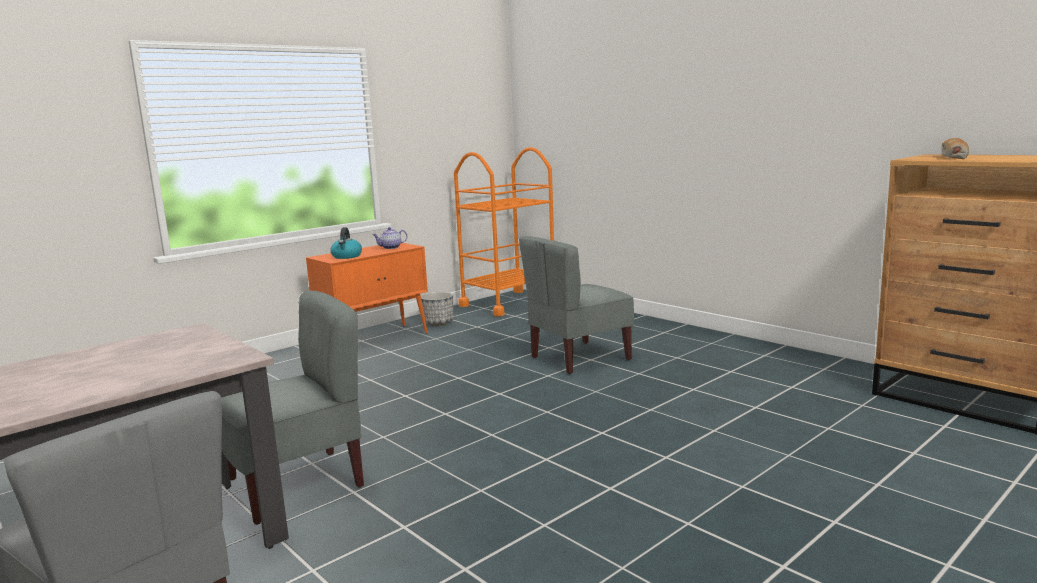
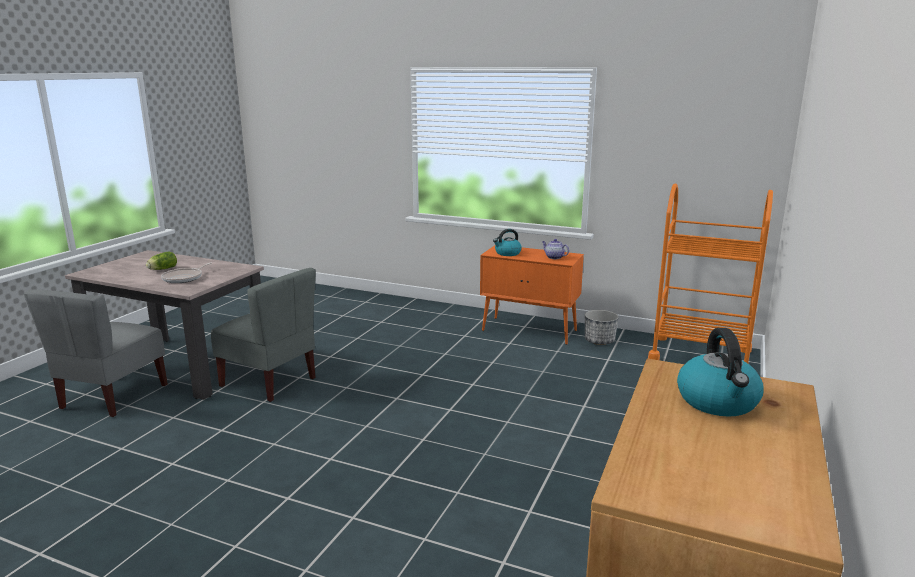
camera: 65 degrees right, 5 degrees up
(60, 378) = (161, 269): none -> lettuce
(162, 362) = (184, 278): none -> frying pan
(579, 358) = (566, 428): grey chair -> none
(953, 157) = (718, 402): bread -> kettle

